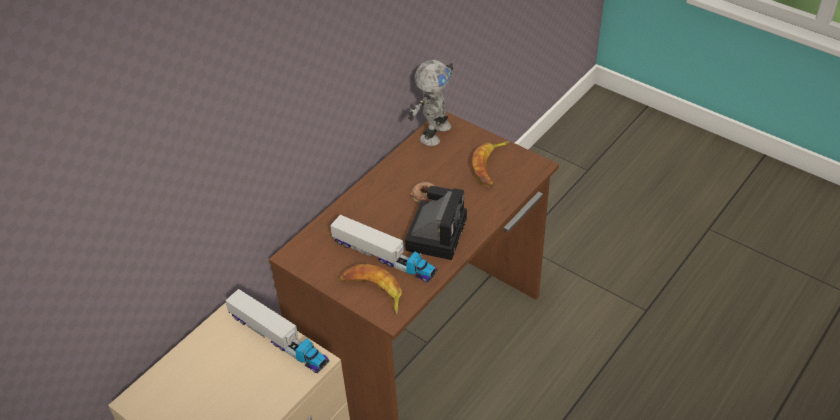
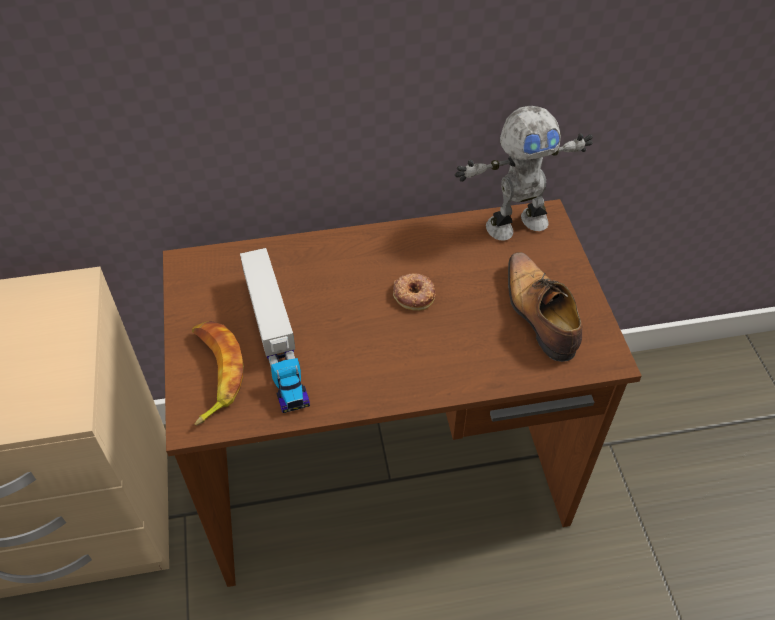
camera: 40 degrees right, 5 degrees up
(278, 339) = (66, 353): toy truck -> none
(436, 232) = (372, 353): camera -> none
(490, 166) = (539, 314): banana -> shoe

